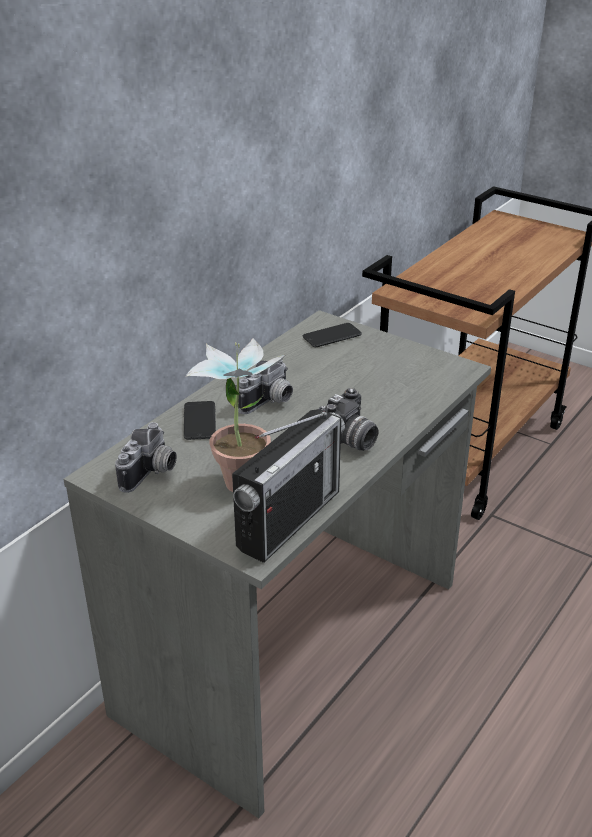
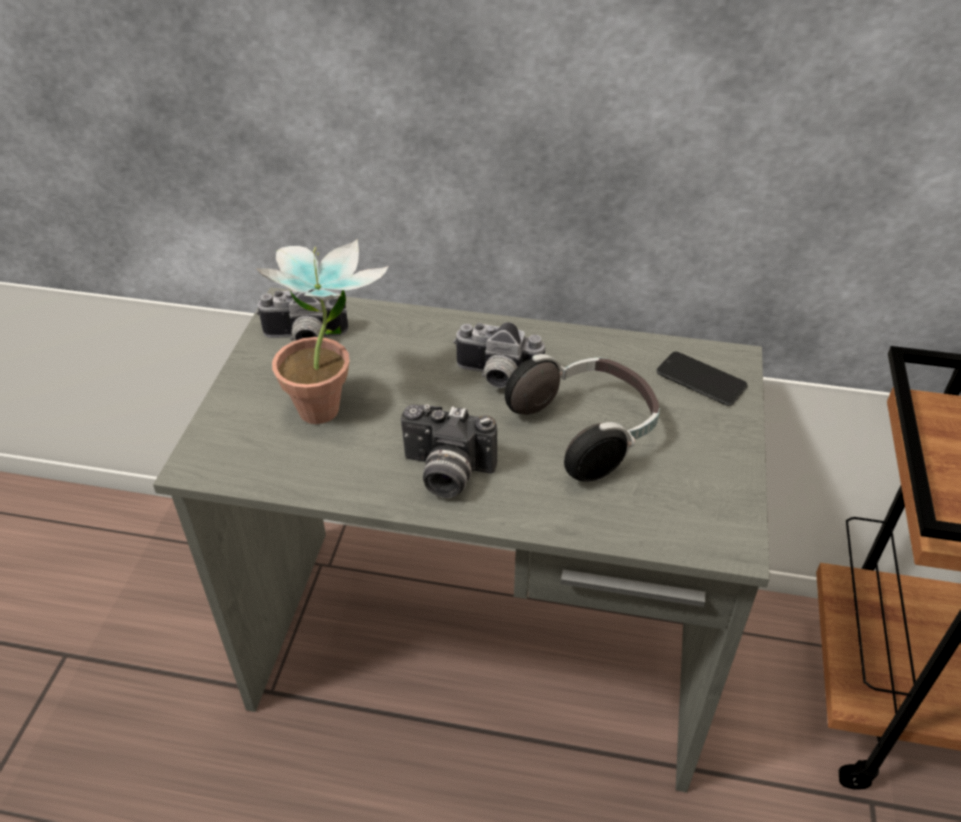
camera: 65 degrees right, 10 degrees up
(199, 421) = (421, 336): phone -> none
(289, 519) = (267, 471): radio -> none
(346, 385) = (587, 431): none -> headphones

